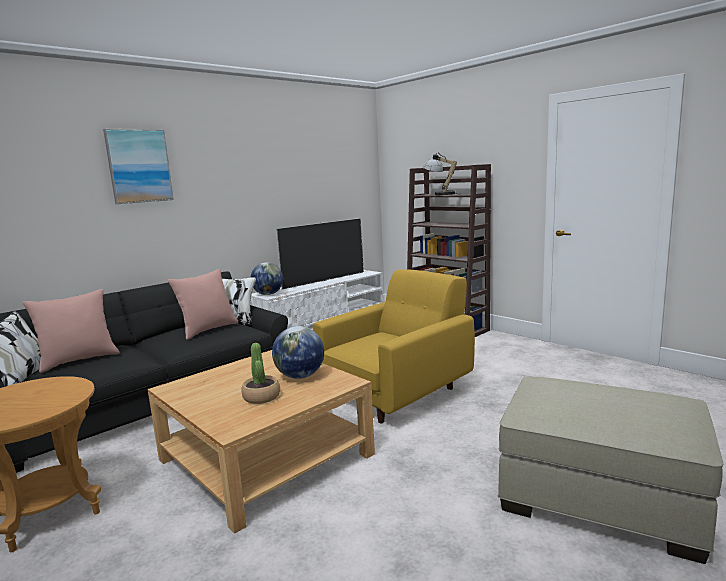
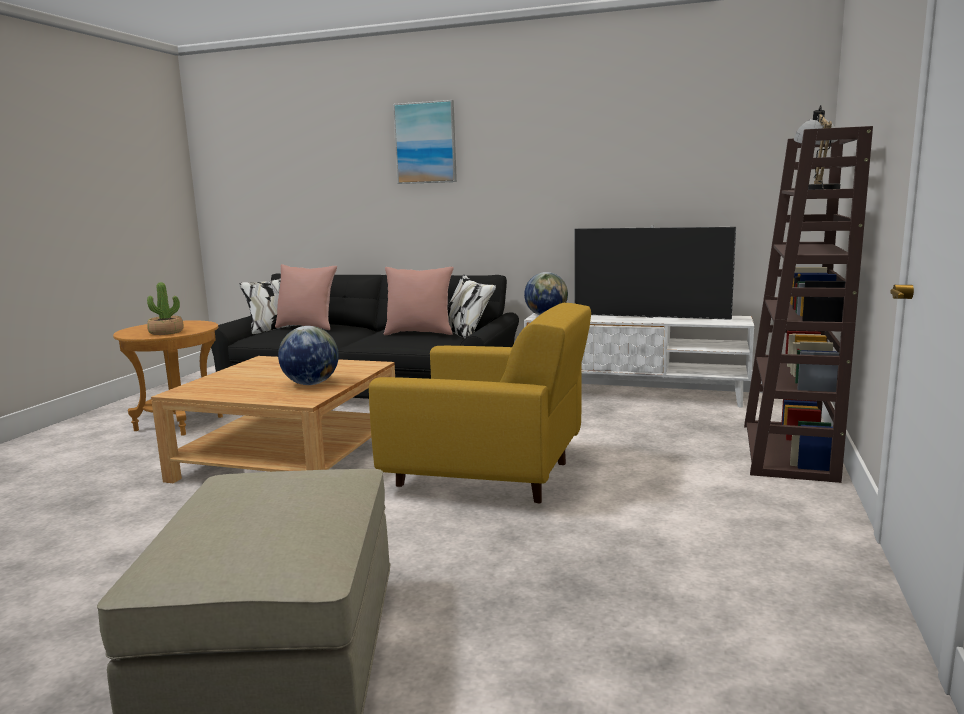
camera: 60 degrees right, 0 degrees up
(261, 397) = (252, 384): potted plant -> potted plant (166, 332)

